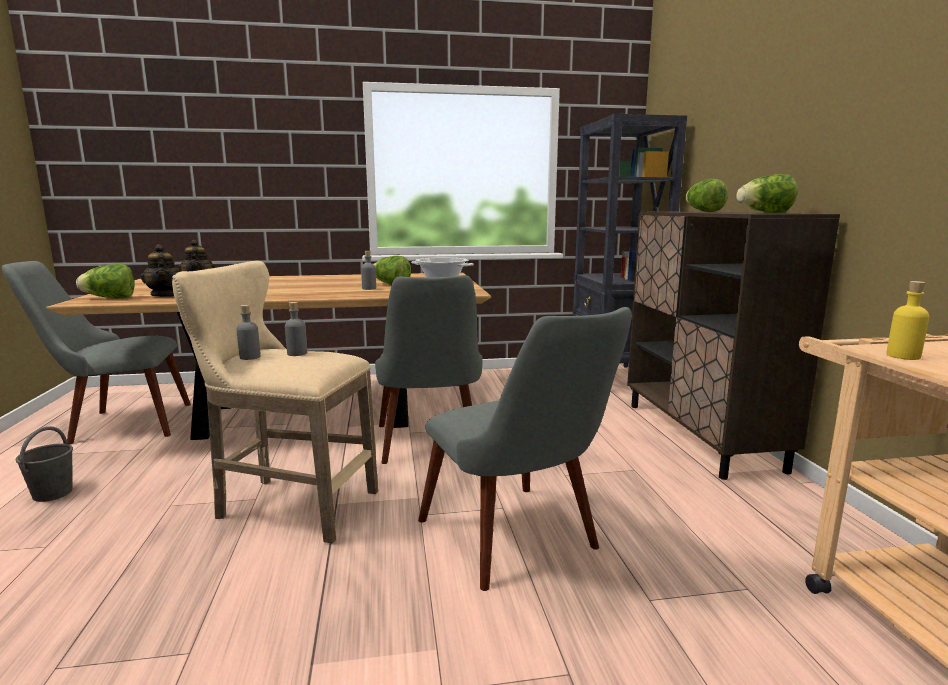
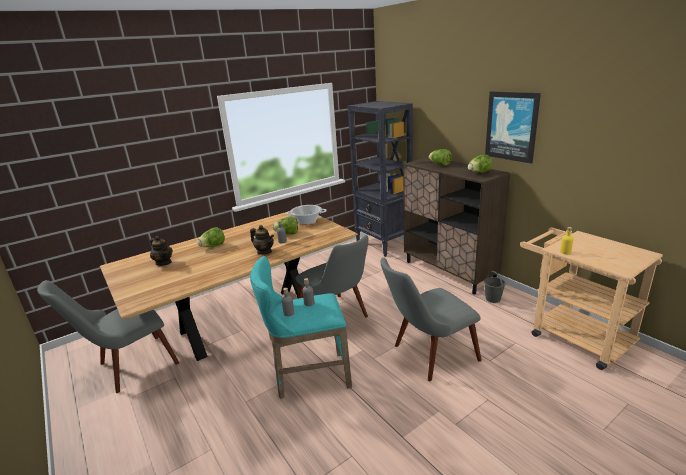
camera: 25 degrees left, 10 degrees up
(53, 493) = (164, 423): grey bucket -> grey bucket (492, 298)
(110, 298) = (143, 296): lettuce -> lettuce (213, 246)
(165, 295) = (173, 282): teapot -> teapot (264, 252)
(289, 505) = (308, 377): beige stool -> turquoise stool
(520, 544) = (427, 356): grey chair -> grey chair turned 120 degrees clockwise
(851, 108) = (511, 126): none -> picture

